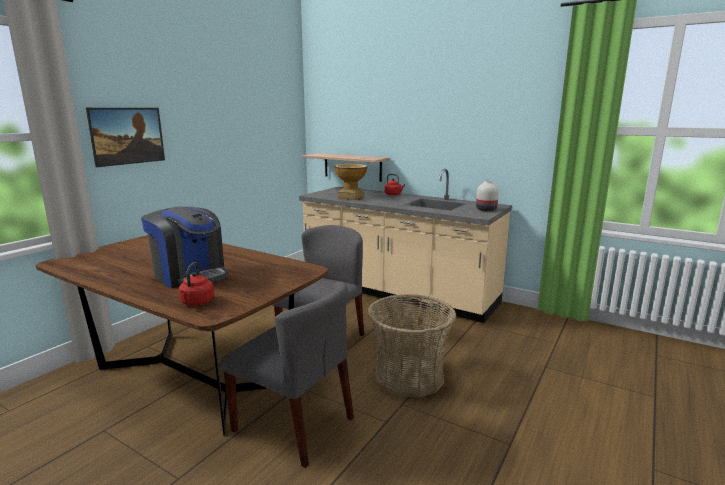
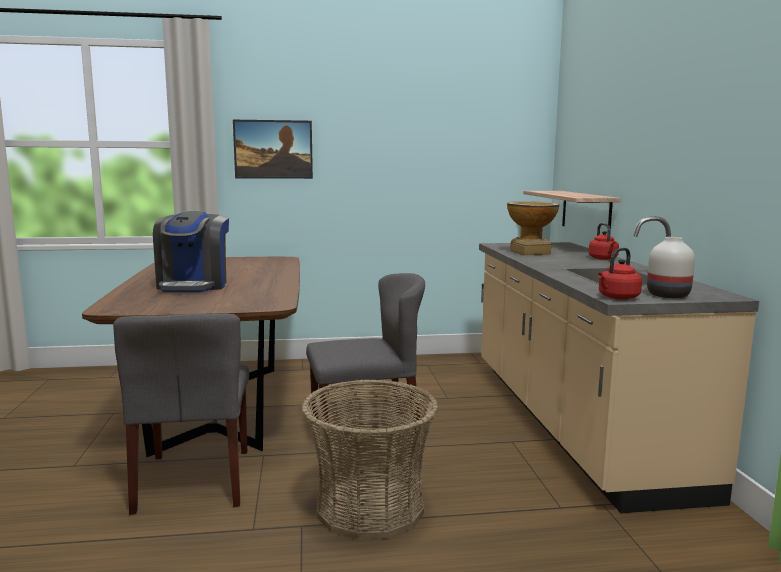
camera: 50 degrees right, 5 degrees down
(196, 303) = (131, 301): red kettle -> red kettle (617, 297)

